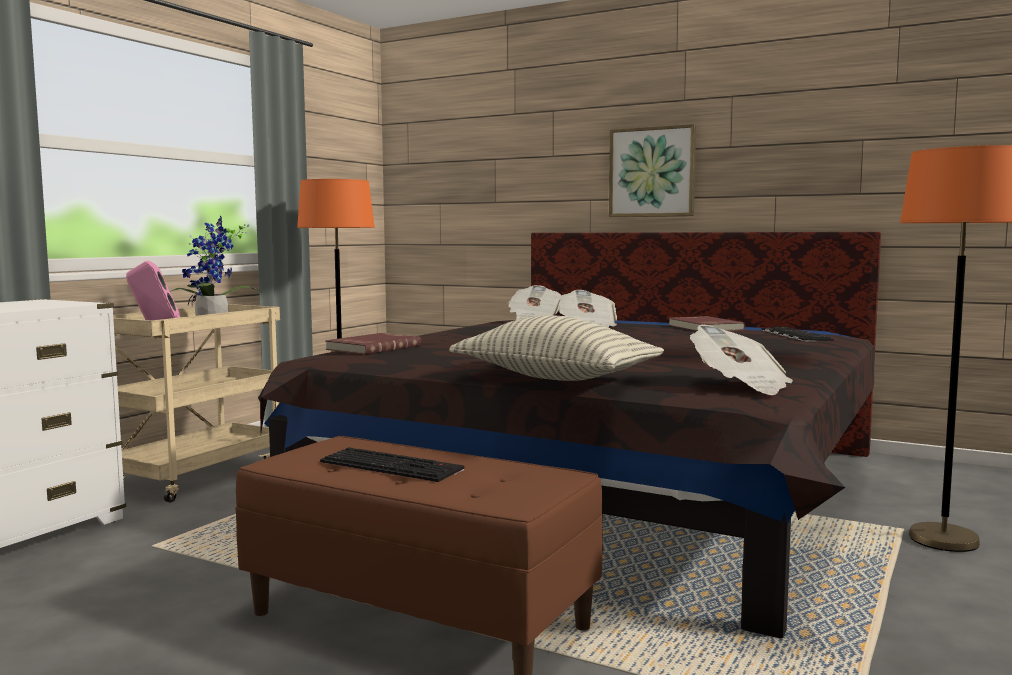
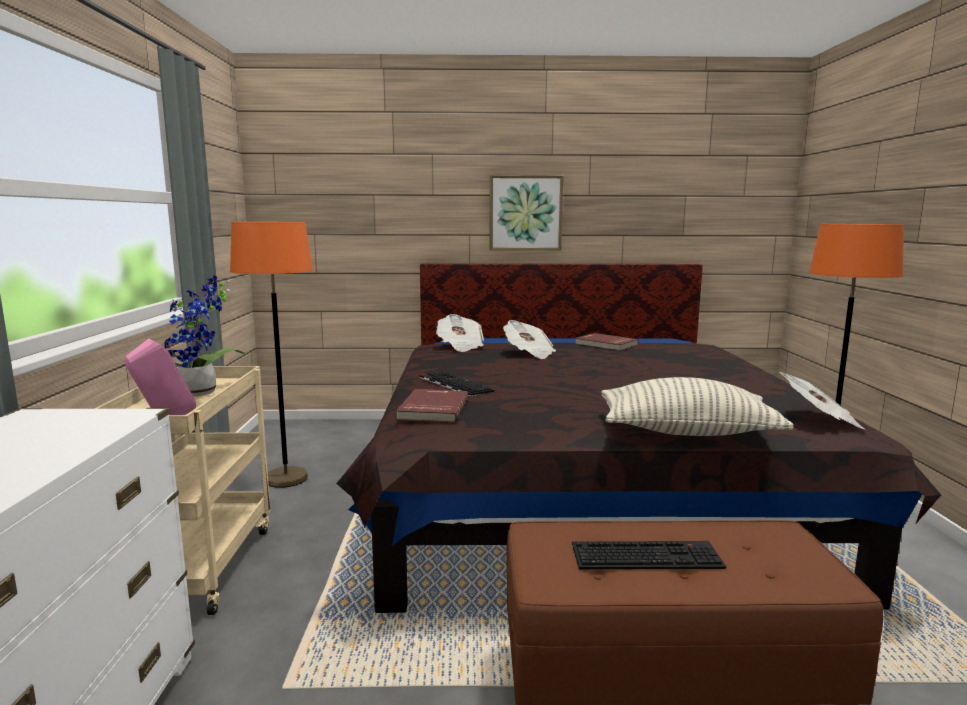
camera: 30 degrees left, 5 degrees up
(793, 335) = (680, 347): keyboard -> keyboard (453, 384)

